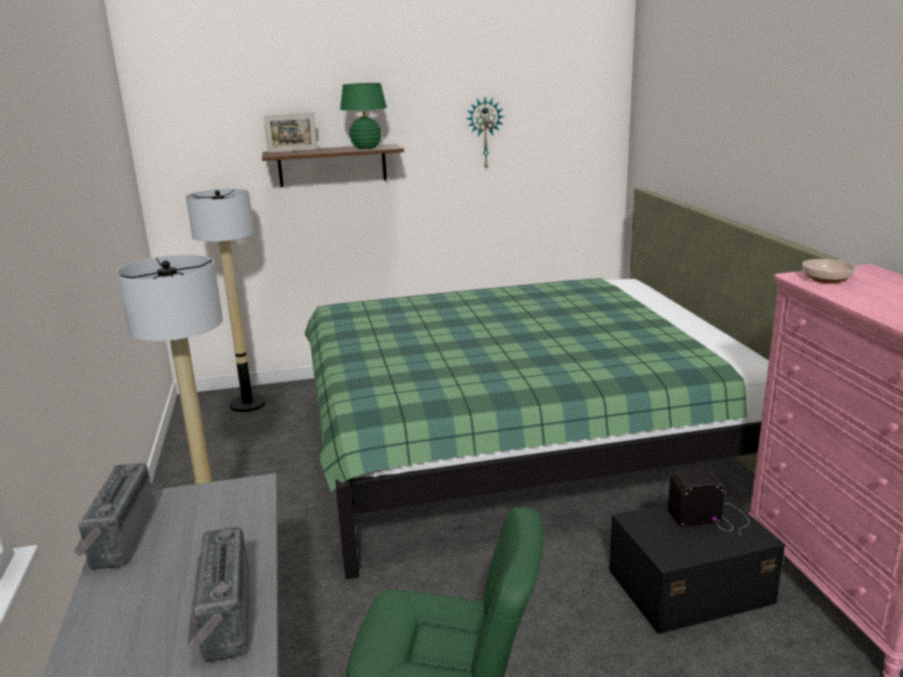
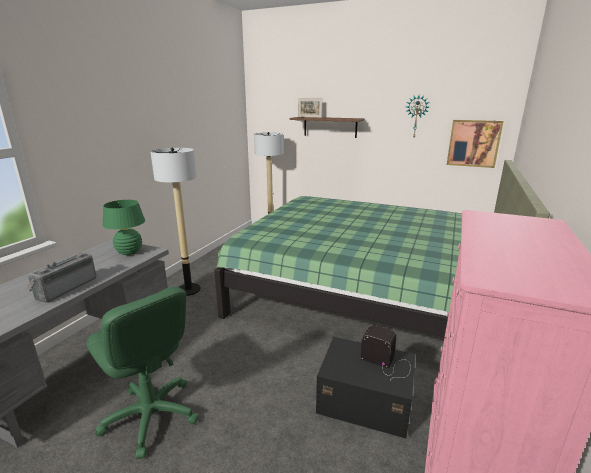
camera: 35 degrees right, 0 degrees up
(118, 536) = (92, 251): radio -> none
(366, 148) = (342, 118): green table lamp -> green table lamp (129, 252)
(573, 167) = (473, 143): none -> picture
(825, 279) = (493, 219): bowl -> none

